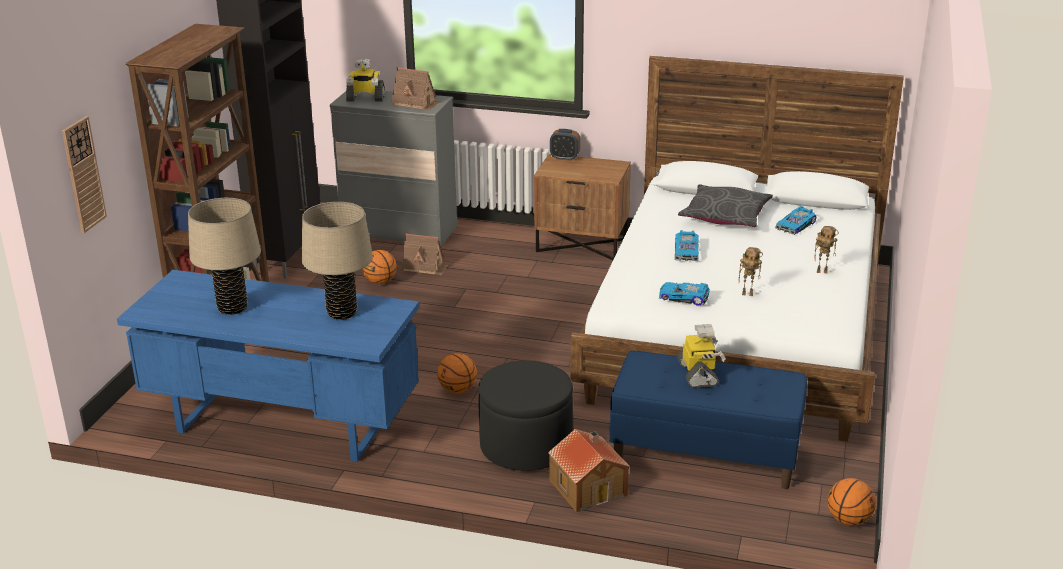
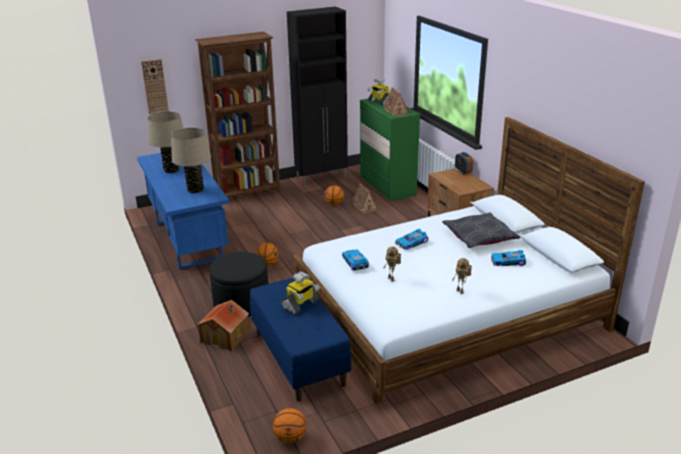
camera: 50 degrees right, 0 degrees up
(399, 231) = (387, 186): grey dresser -> green dresser

